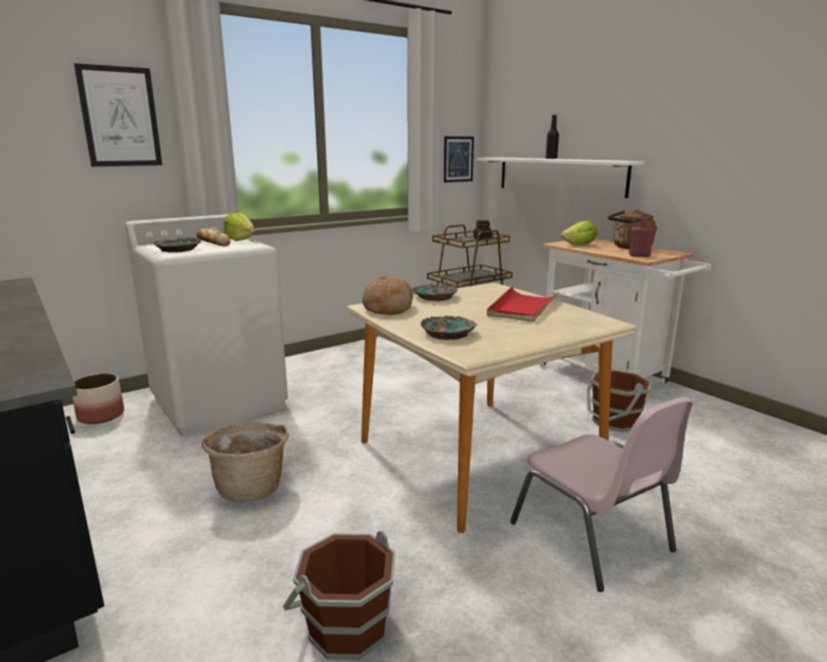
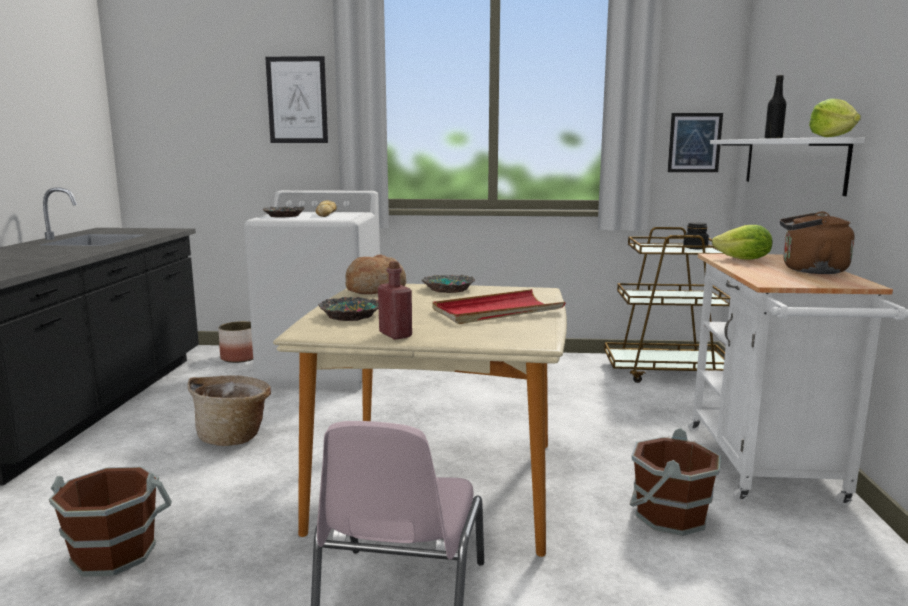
camera: 40 degrees right, 5 degrees down
(240, 240) = (353, 214): lettuce -> lettuce (832, 137)
(639, 255) = (779, 279): red bottle -> red bottle (395, 335)

